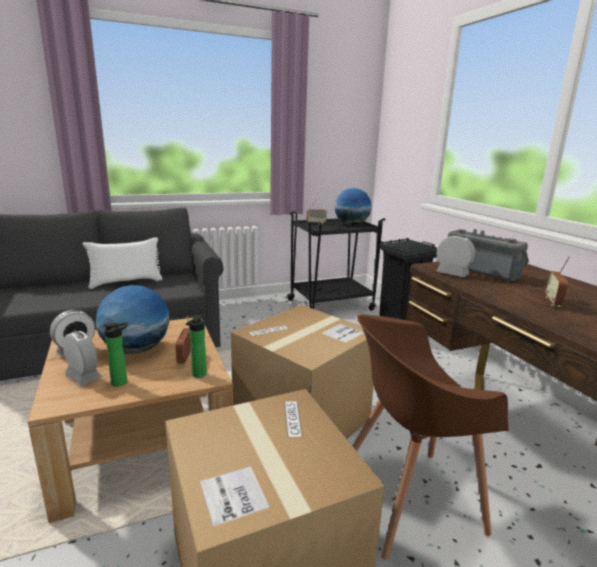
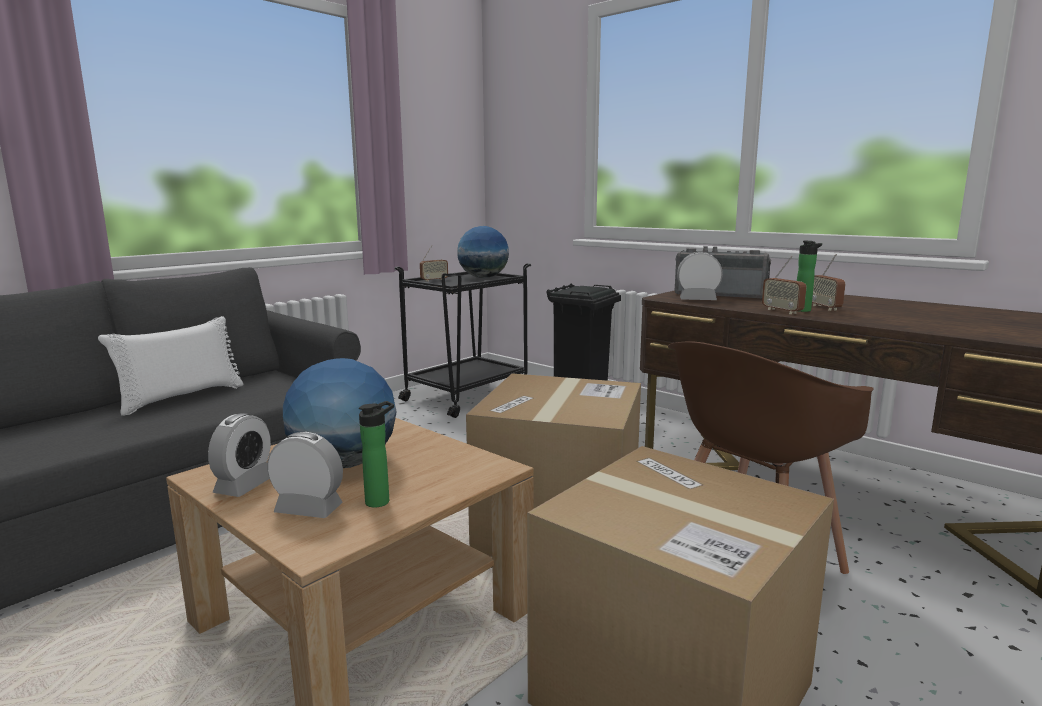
camera: 25 degrees left, 5 degrees down
(185, 358) = (432, 457): radio -> radio (782, 311)
(198, 375) = (477, 470): bottle -> bottle (803, 311)

